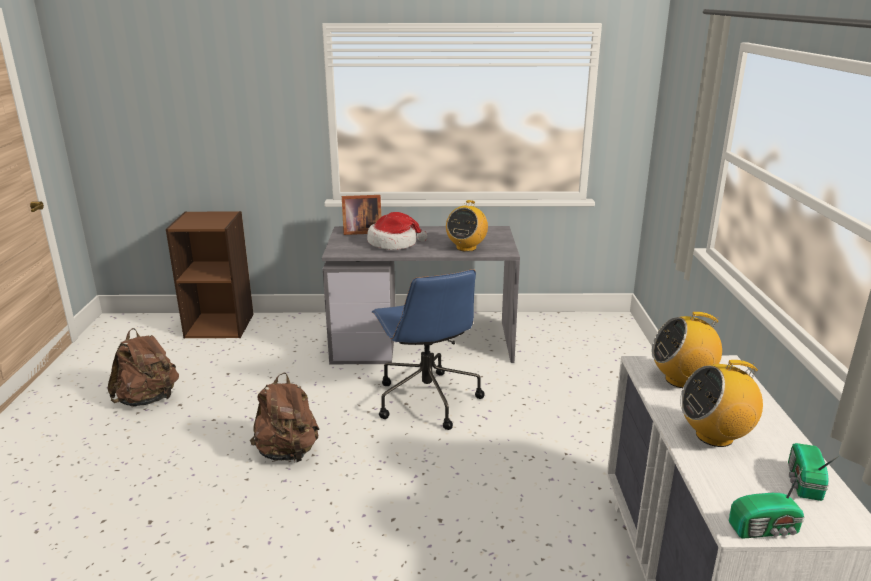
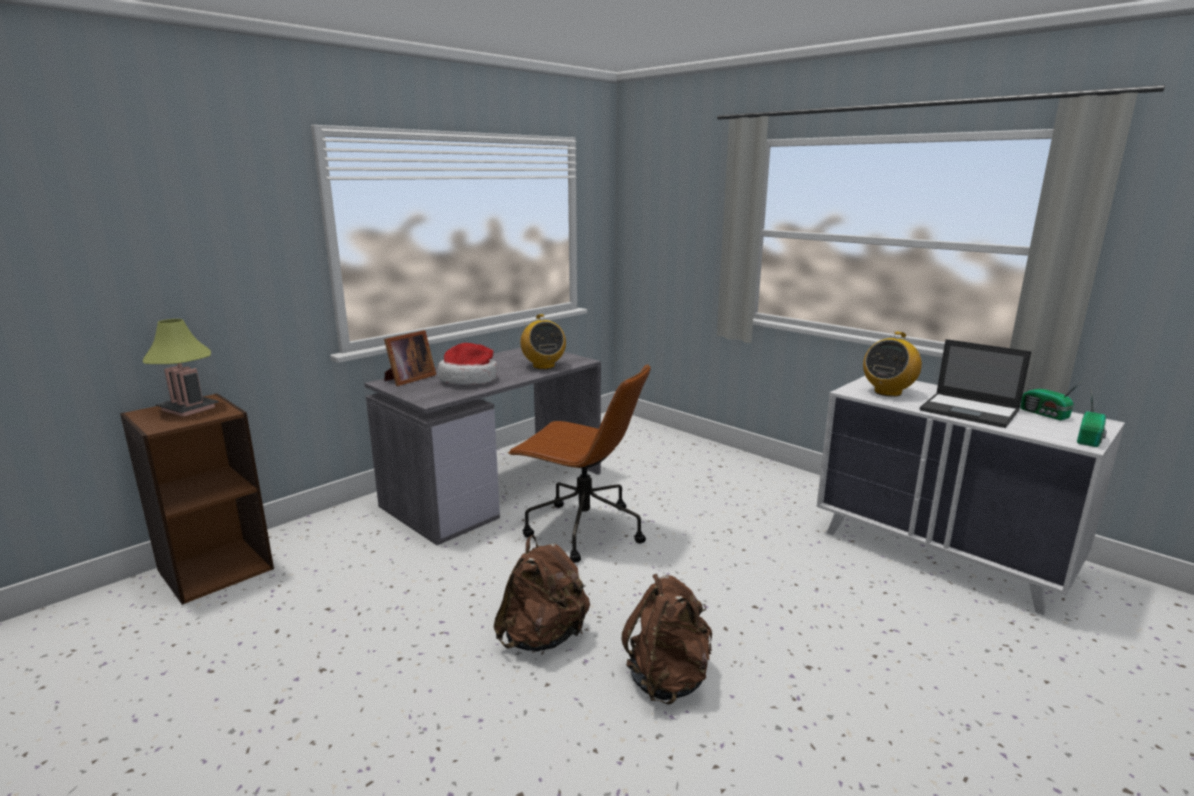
camera: 45 degrees left, 5 degrees down
(148, 399) = (261, 690): brown backpack -> brown backpack (668, 679)
(211, 217) = (188, 408): none -> table lamp
(426, 399) = (582, 530): blue office chair -> brown office chair
(715, 436) = (970, 411): radio -> laptop

